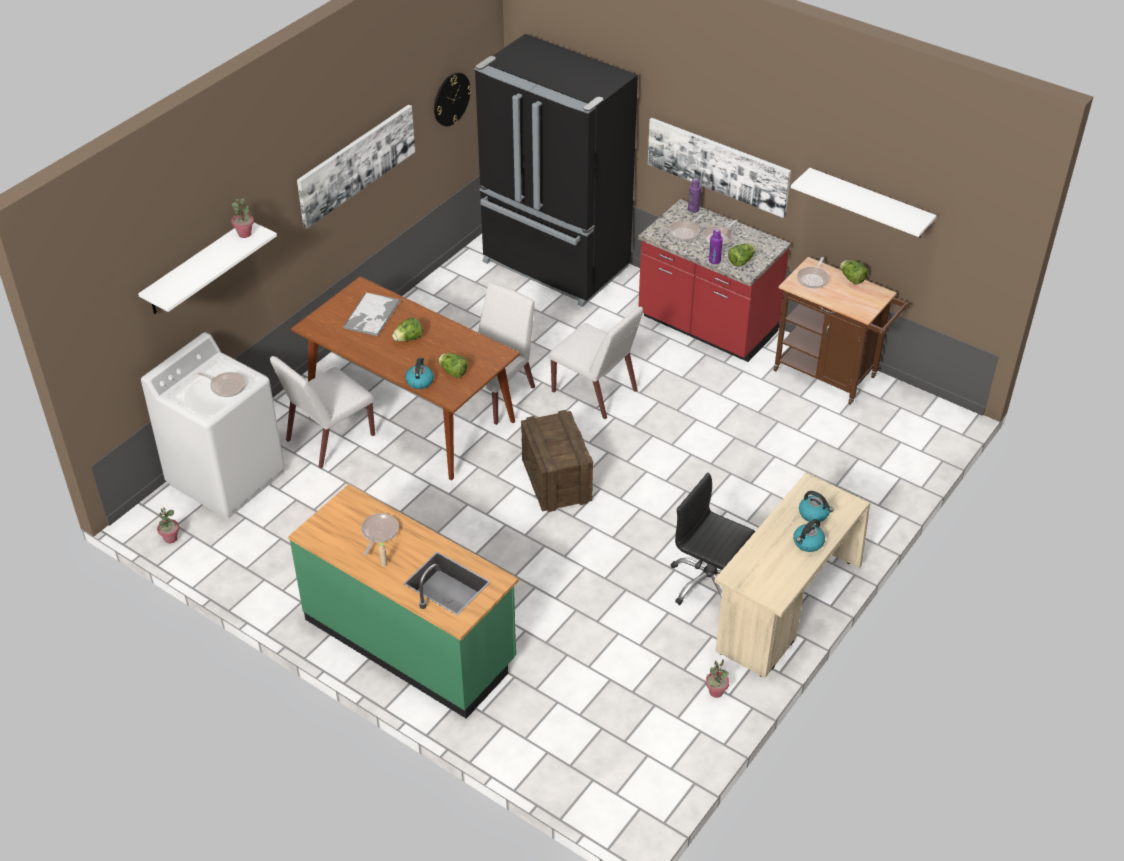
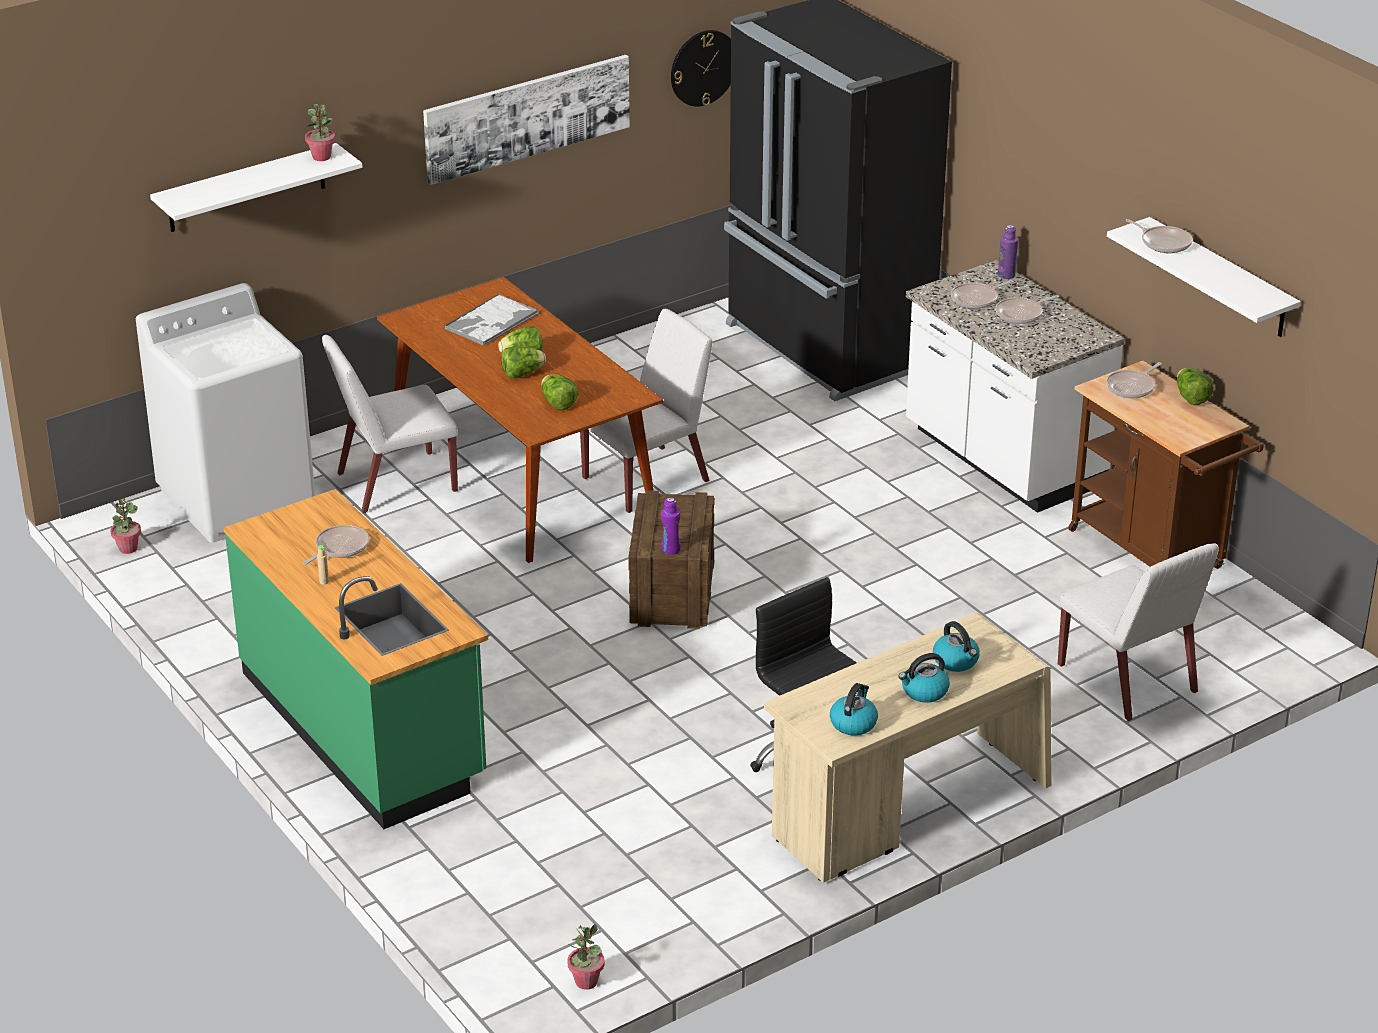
camera: 20 degrees right, 10 degrees down
(226, 386) = (242, 350): frying pan -> frying pan (1163, 243)
(419, 381) = (507, 404): kettle -> kettle (853, 723)
(595, 392) = (791, 503): white chair -> white chair (1128, 679)
(706, 327) = (1002, 459): red counter -> white counter
(714, 261) = (996, 338): purple bottle -> purple bottle (670, 549)
(716, 692) = (743, 883): potted plant -> potted plant (586, 981)
(718, 166) = (1042, 210): picture -> none
(741, 261) = (1035, 346): lettuce -> lettuce (522, 374)

